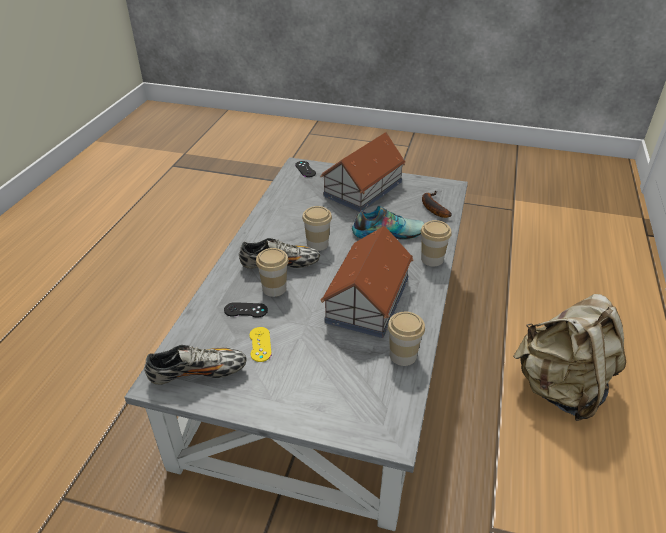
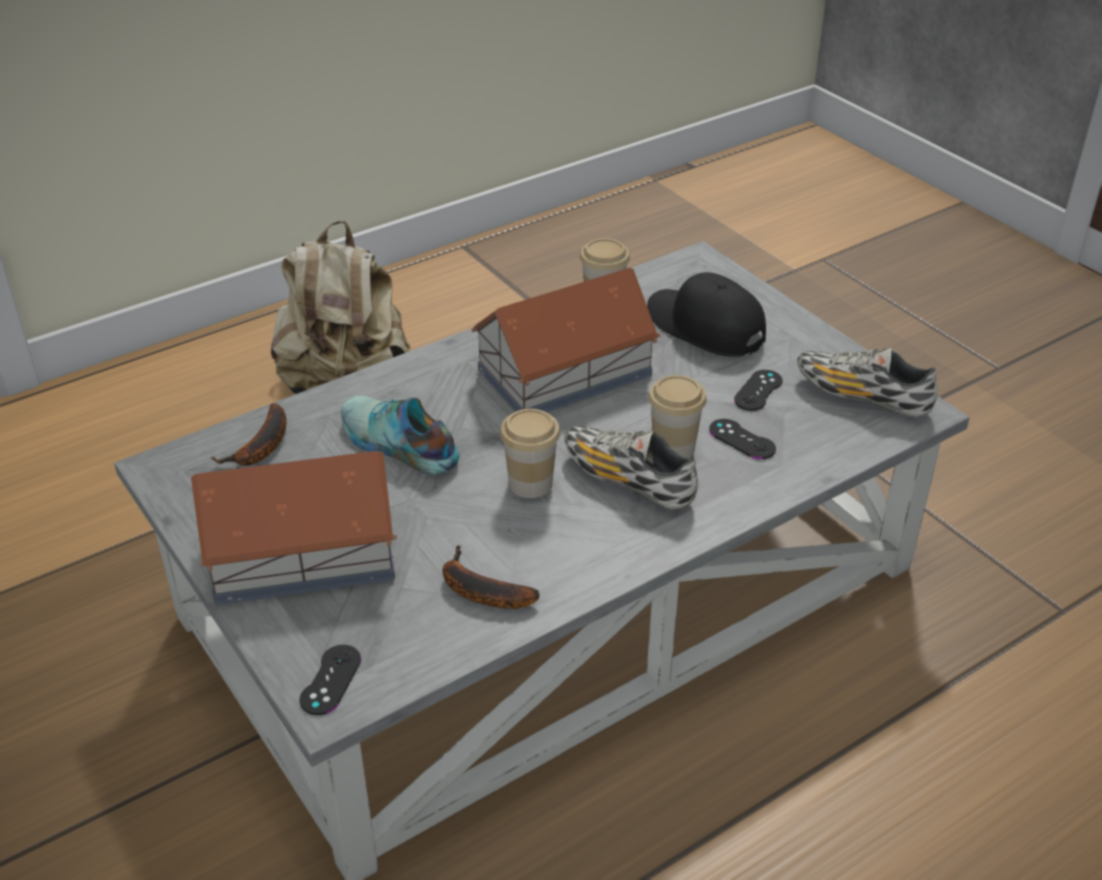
camera: 140 degrees left, 0 degrees up
(260, 344) = (758, 390): yellow game controller -> black game controller
(291, 205) = (479, 590): none -> banana
(329, 374) = (705, 327): none -> black cap
(432, 259) = (405, 375): cup -> none

